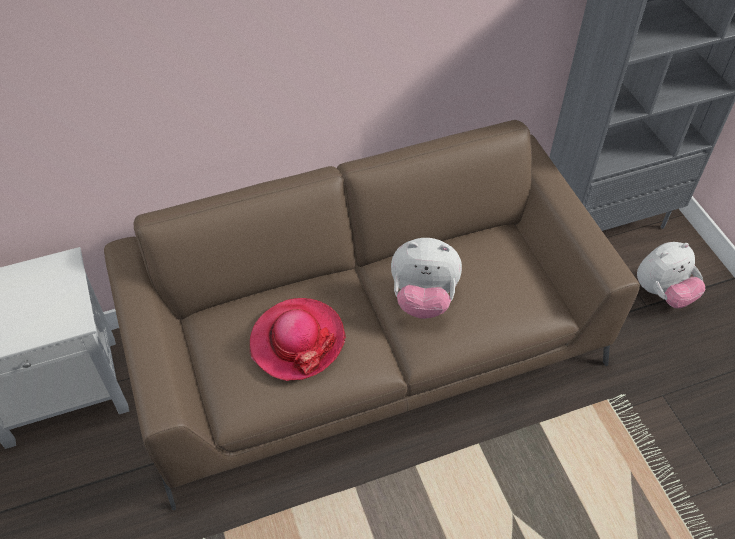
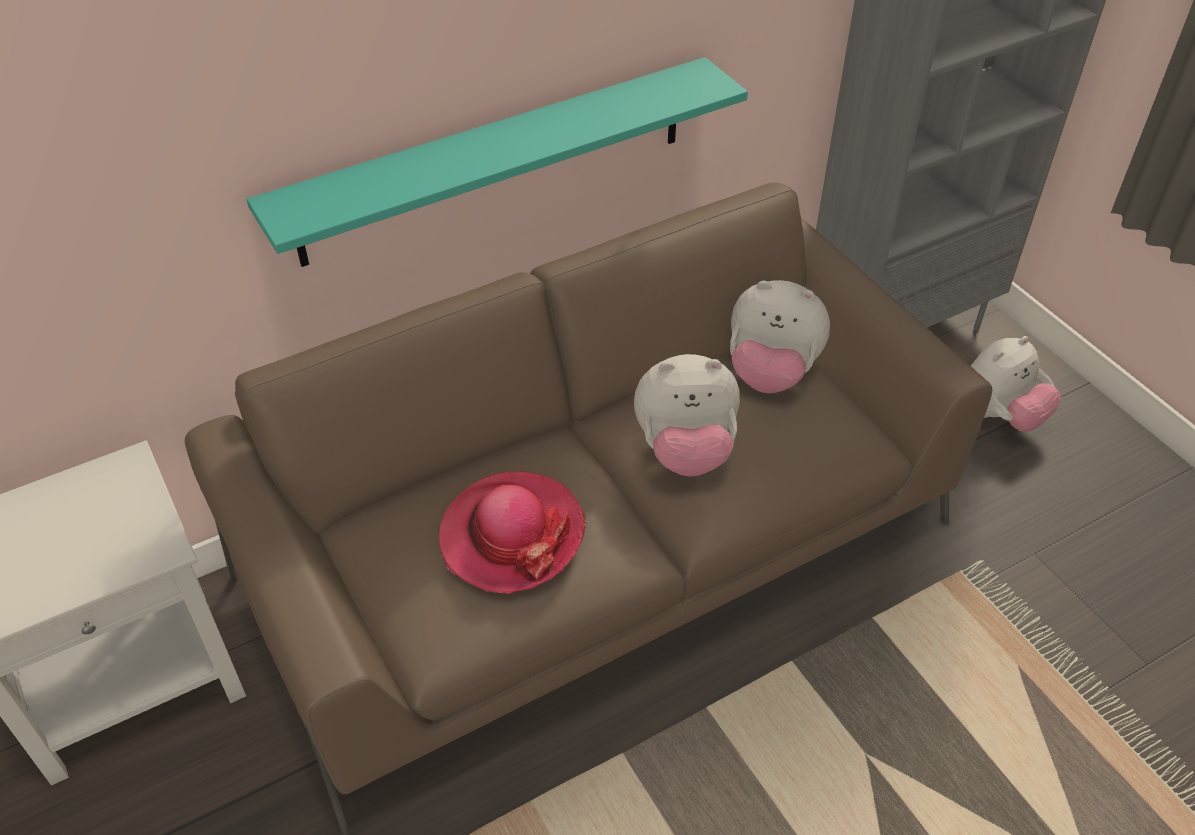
camera: 10 degrees left, 5 degrees down
(319, 92) = (495, 161): none -> turquoise shelf
(494, 251) = (771, 373): none -> plush toy

